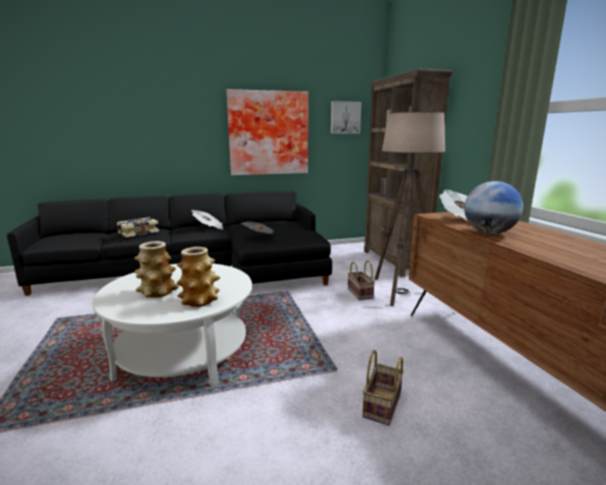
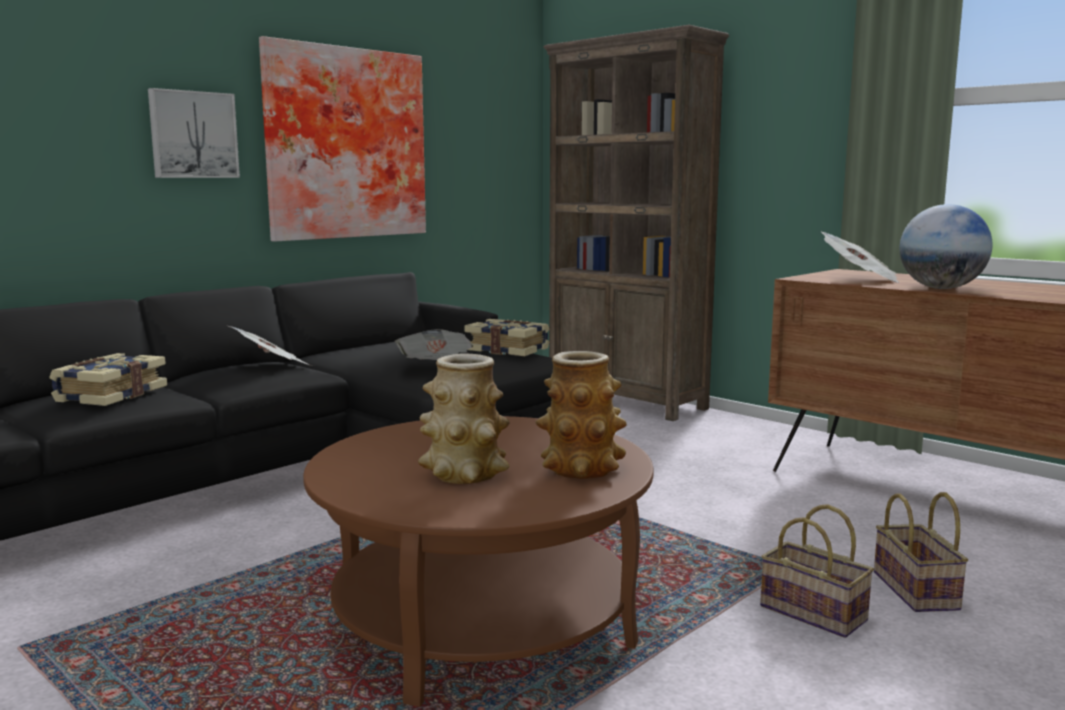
camera: 30 degrees left, 5 degrees down
(183, 352) = (482, 619): white coffee table -> brown coffee table
(305, 232) = (508, 350): none -> book
(345, 117) = (482, 116): picture -> picture (193, 135)
(361, 293) = (649, 457): basket -> basket (816, 613)
(401, 291) = (705, 440): floor lamp -> none

